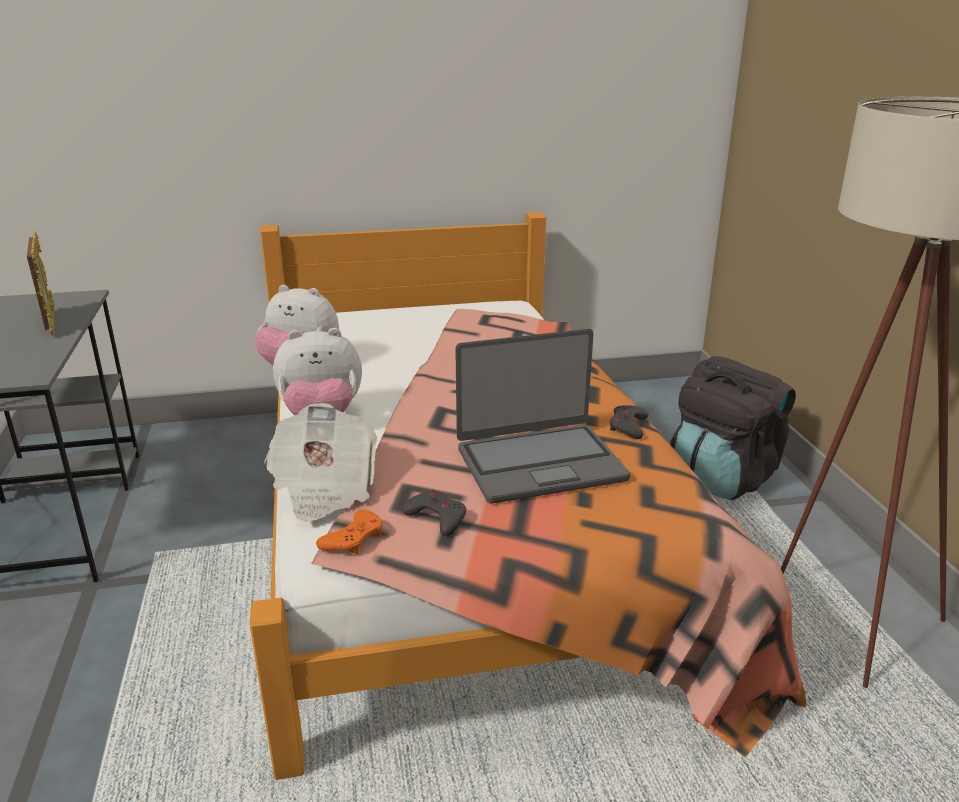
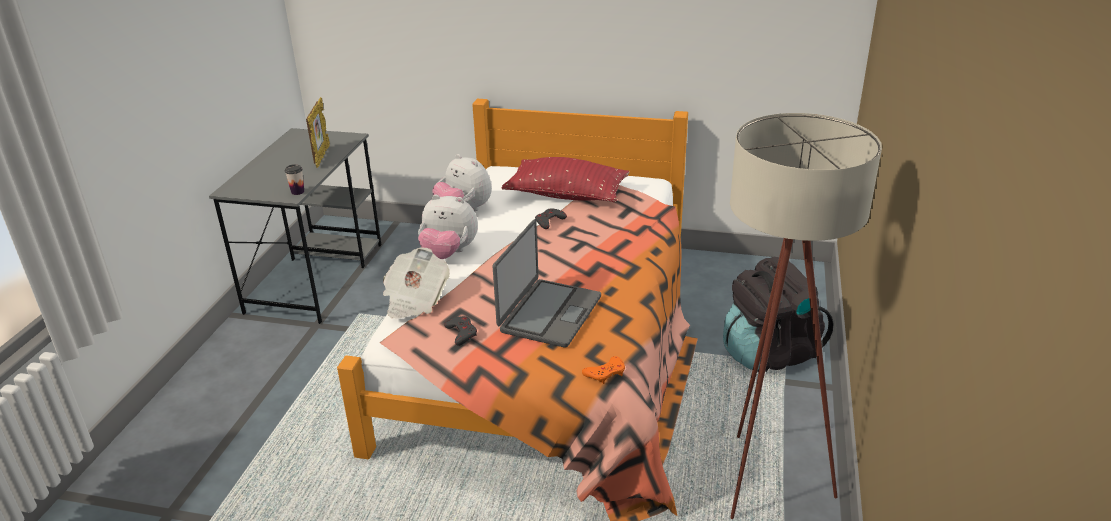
camera: 25 degrees right, 5 degrees up
(38, 369) = (297, 192): none -> cup
(353, 538) = (409, 334): orange game controller -> orange game controller (605, 373)
(425, 330) = (567, 195): none -> red pillow
(539, 463) = (549, 314): laptop -> laptop turned 75 degrees counterclockwise
(628, 426) = (630, 301): grey game controller -> grey game controller (549, 221)

